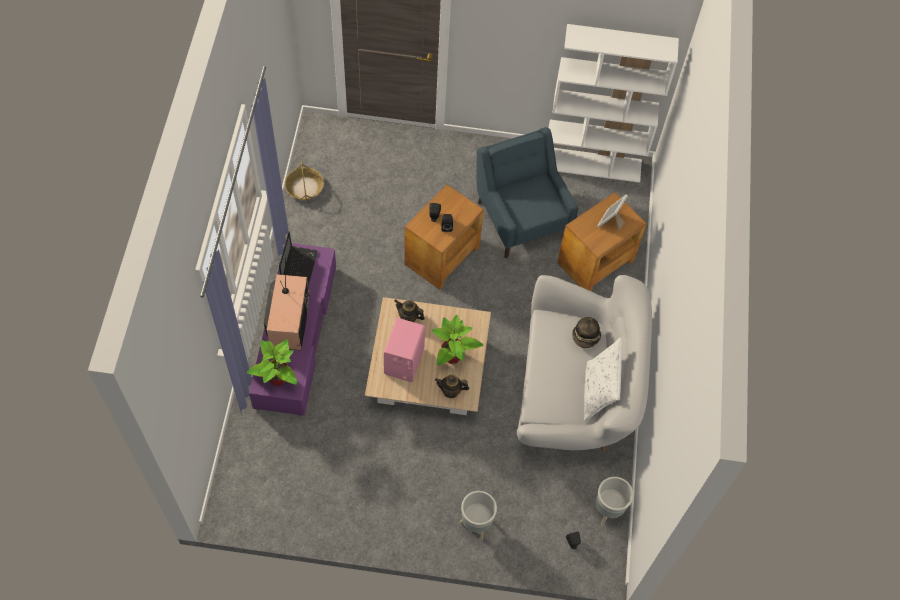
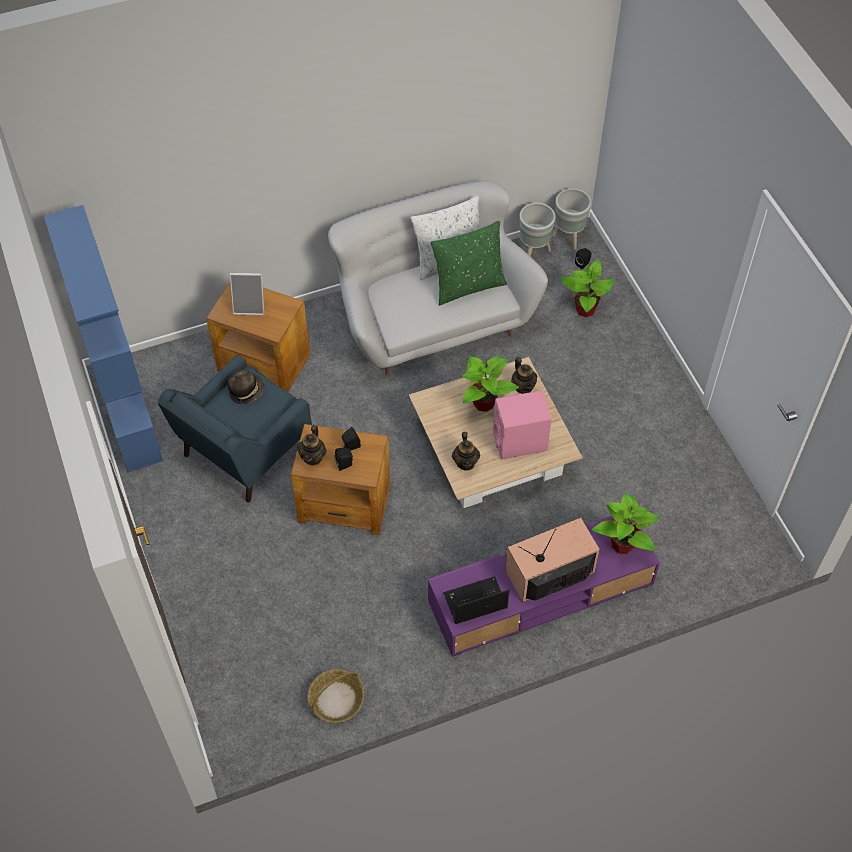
camera: 115 degrees left, 5 degrees down
(452, 202) = (313, 457): none -> teapot
(475, 525) = (622, 338): grey planter -> grey planter (569, 237)
(522, 514) = (585, 309): none -> potted plant
(563, 392) = (468, 285): none -> green pillow
(586, 337) = (394, 291): hat -> hat (246, 391)
(592, 164) = (128, 416): white bookcase -> blue bookcase

